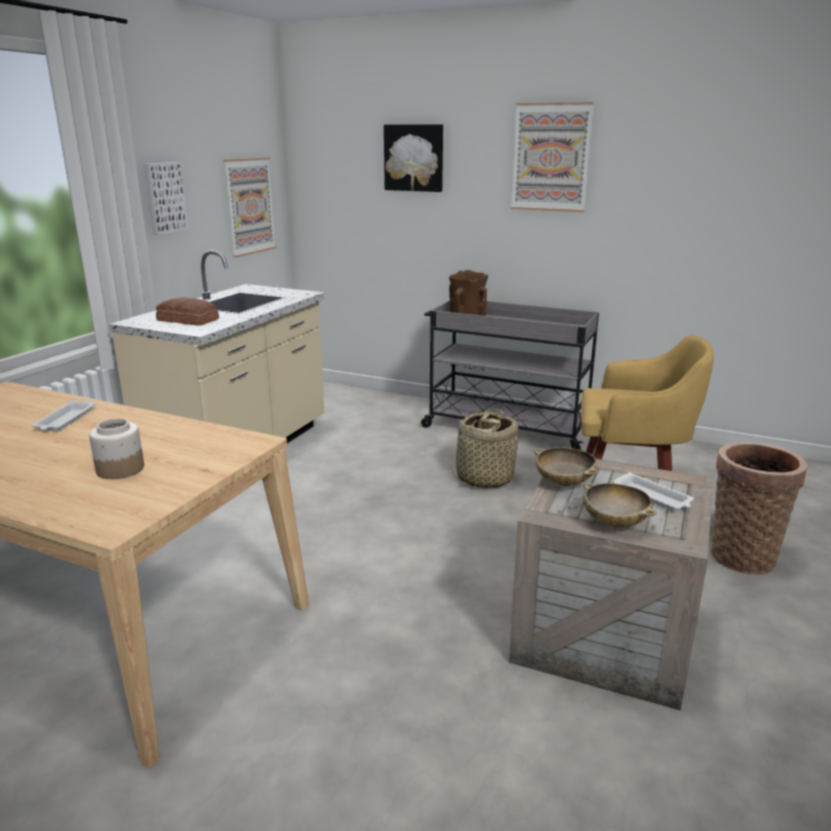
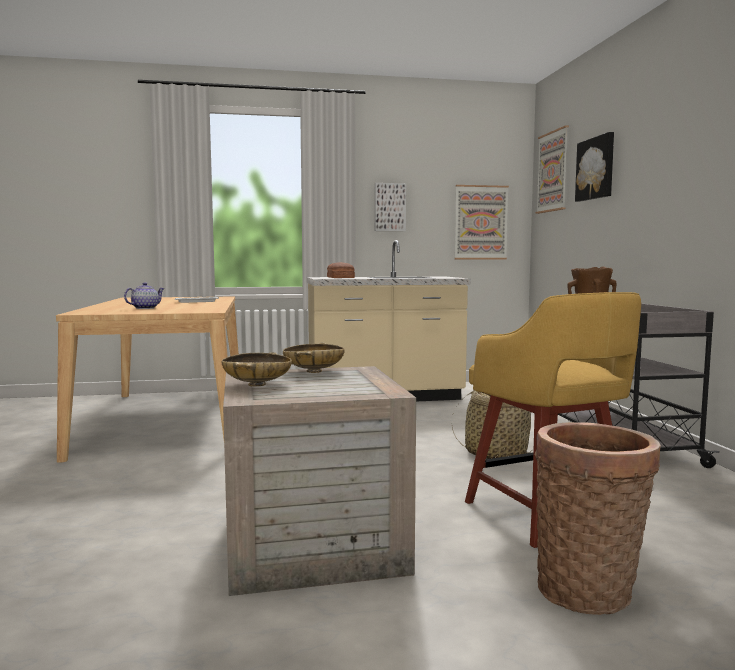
camera: 55 degrees right, 15 degrees down
(120, 469) = (145, 308): jar -> teapot
(551, 157) = (688, 141): picture -> picture (552, 171)
(653, 497) = (329, 388): white tray -> none

